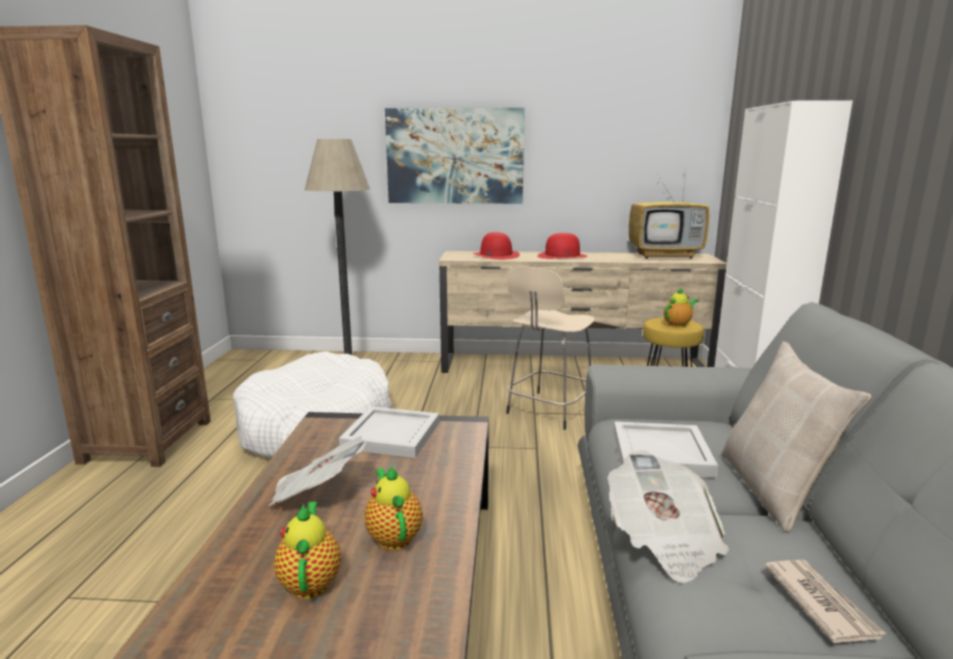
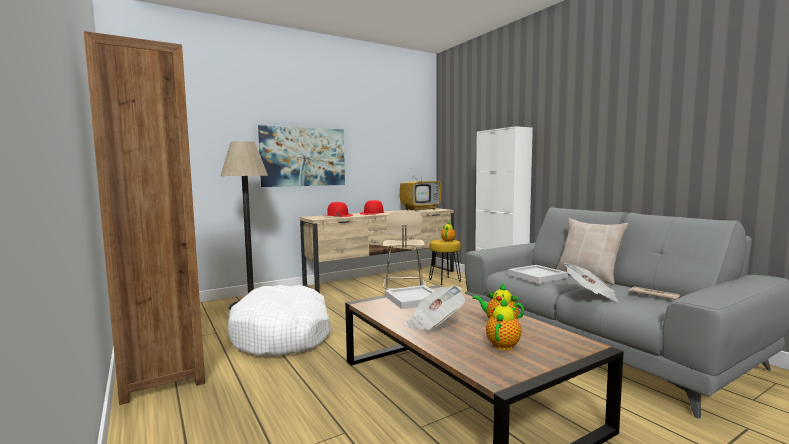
camera: 35 degrees left, 10 degrees down
(311, 581) = (504, 344): teapot -> teapot turned 75 degrees clockwise

